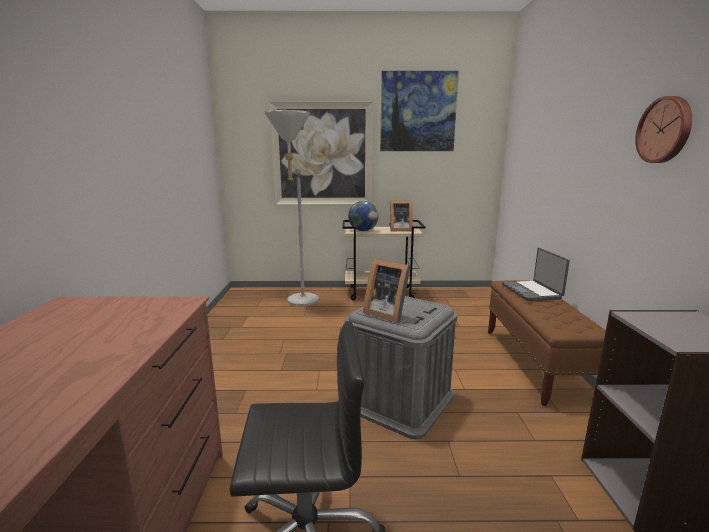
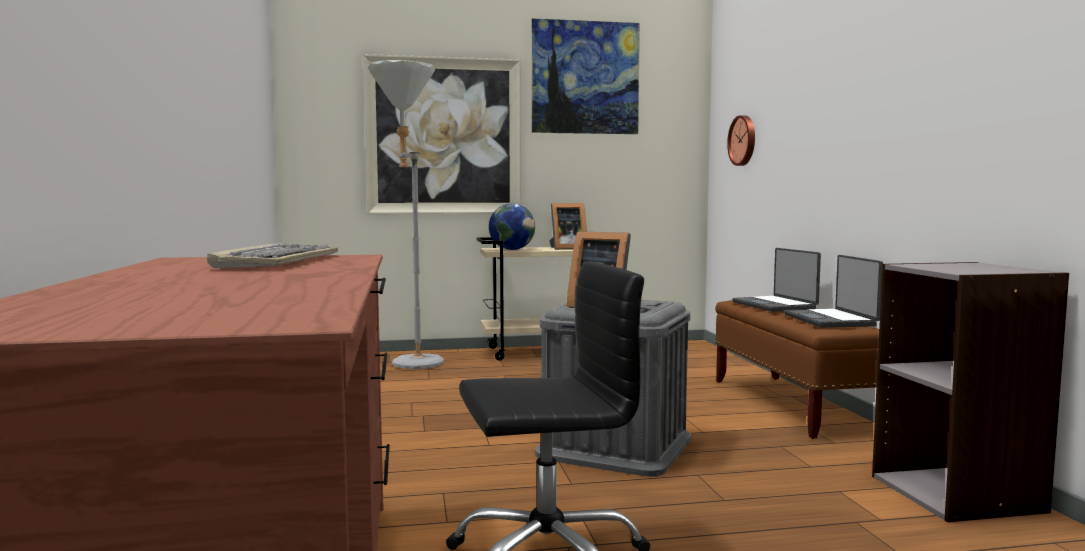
camera: 10 degrees left, 10 degrees down
(112, 318) = (277, 262): none -> keyboard
(569, 317) = (831, 320): none -> laptop
(665, 130) = (914, 69): wall clock -> wall clock (743, 140)

